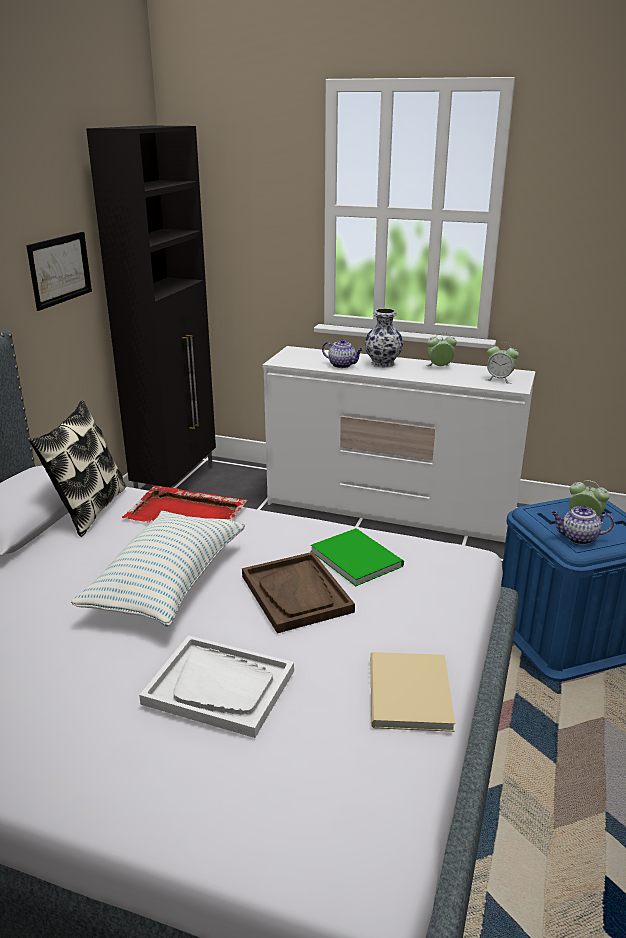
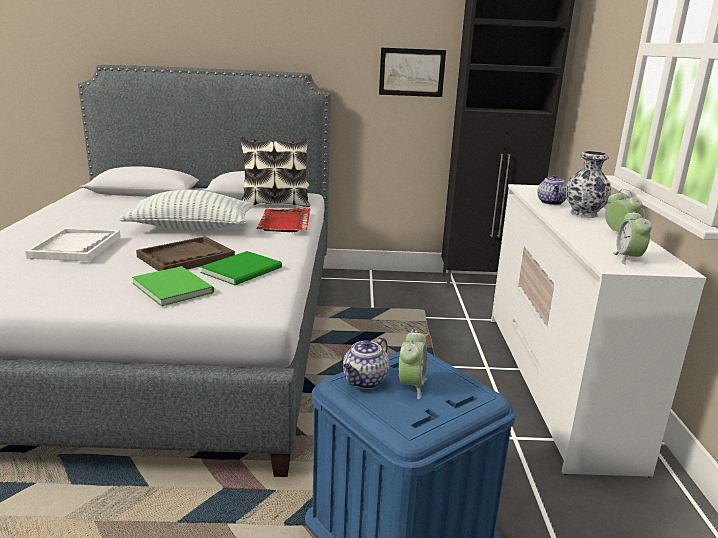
camera: 70 degrees right, 5 degrees down
(400, 605) = (173, 287): none -> green book
(407, 695) = (59, 294): beige book -> none
(578, 538) = (365, 381): teapot -> teapot turned 135 degrees counterclockwise

